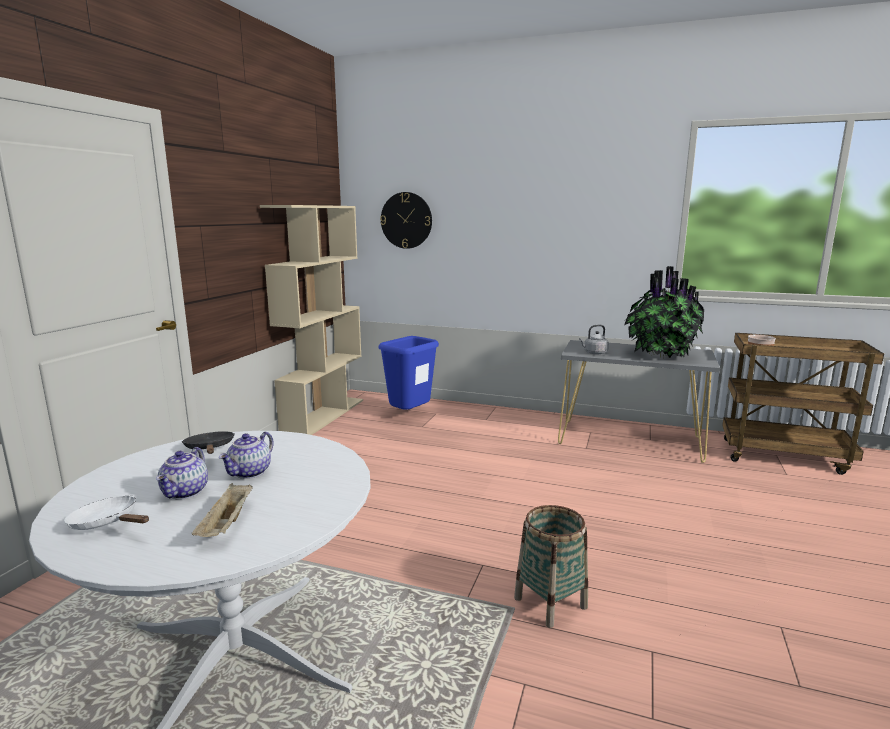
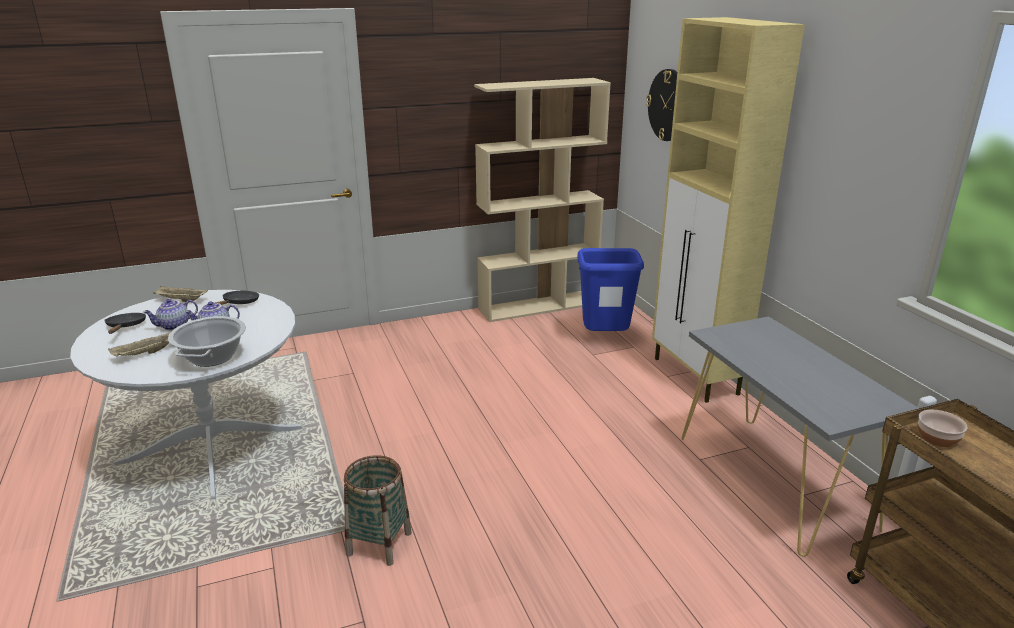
camera: 50 degrees right, 10 degrees up
(108, 523) = (125, 327): white frying pan -> black frying pan
(116, 474) = (181, 300): none -> beige tray
(323, 488) = (212, 357): none -> cooking pot
(499, 413) = (696, 376): none -> beige cabinet
(594, 353) = (734, 344): grey kettle -> none
(659, 355) = (810, 382): potted plant -> none

